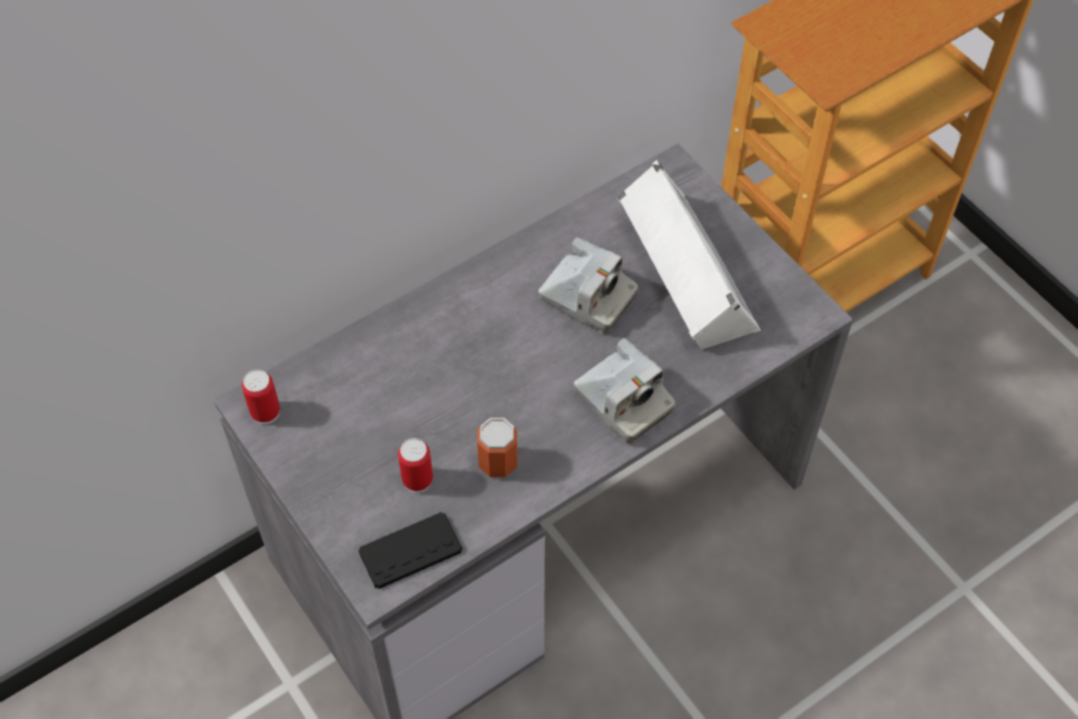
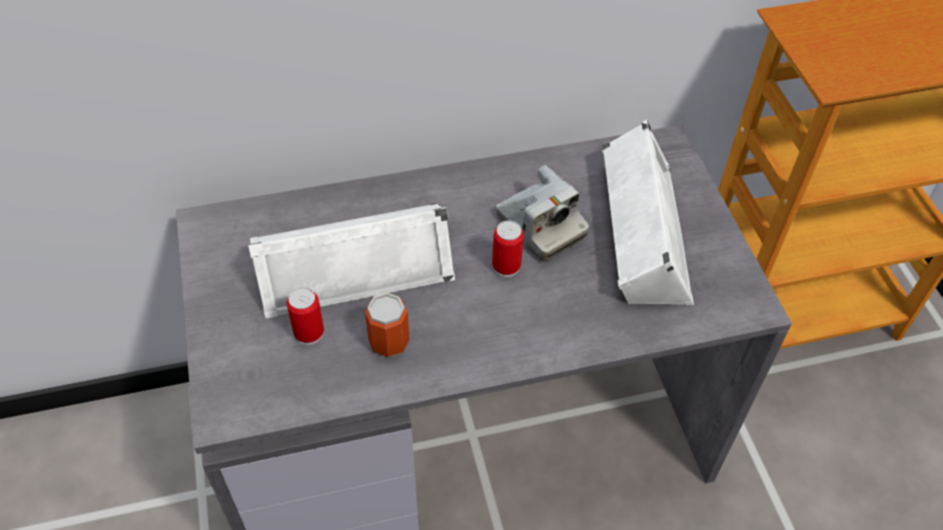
camera: 20 degrees right, 5 degrees down
(265, 412) = (212, 233): can -> can (506, 266)
(410, 551) = (268, 394): black game controller -> none
(426, 398) = (353, 265): none -> white speaker
(622, 402) = (531, 326): camera -> none

